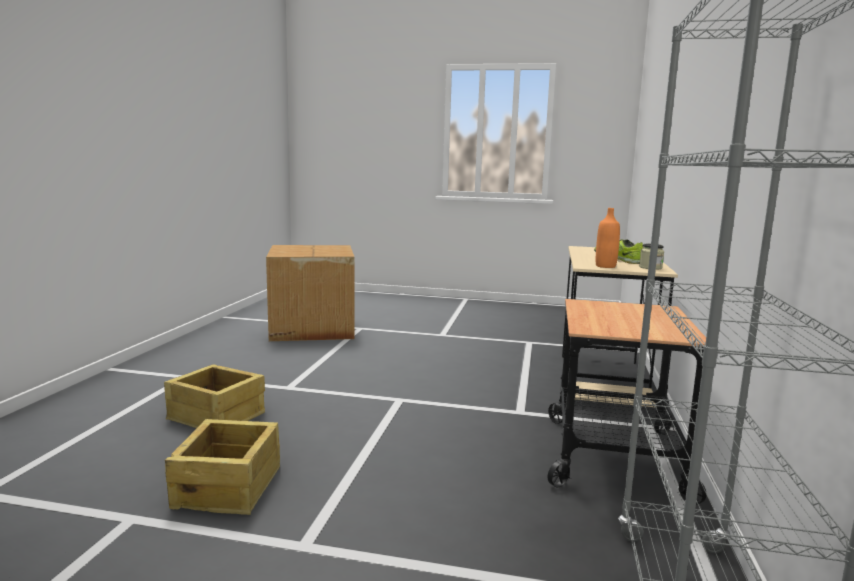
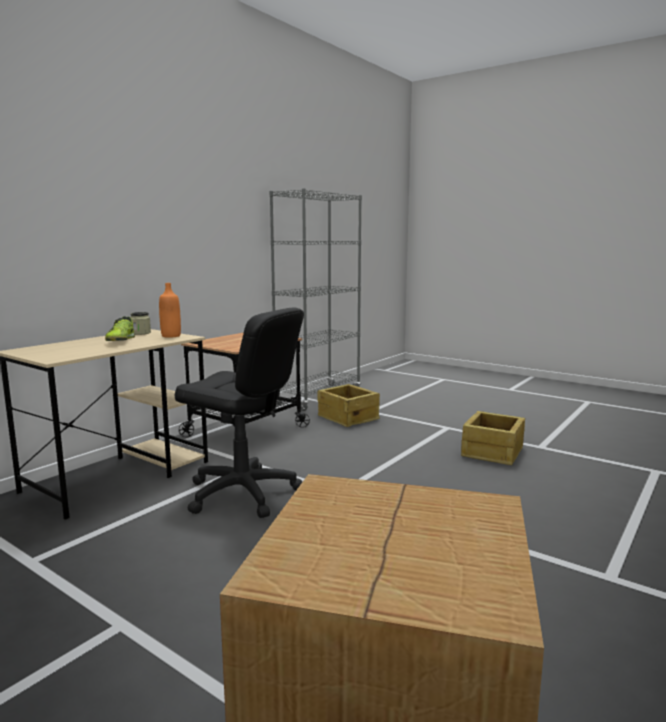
camera: 155 degrees left, 0 degrees up
(216, 417) = (525, 502): crate -> crate (348, 417)
(480, 385) = (242, 493): none -> black office chair

